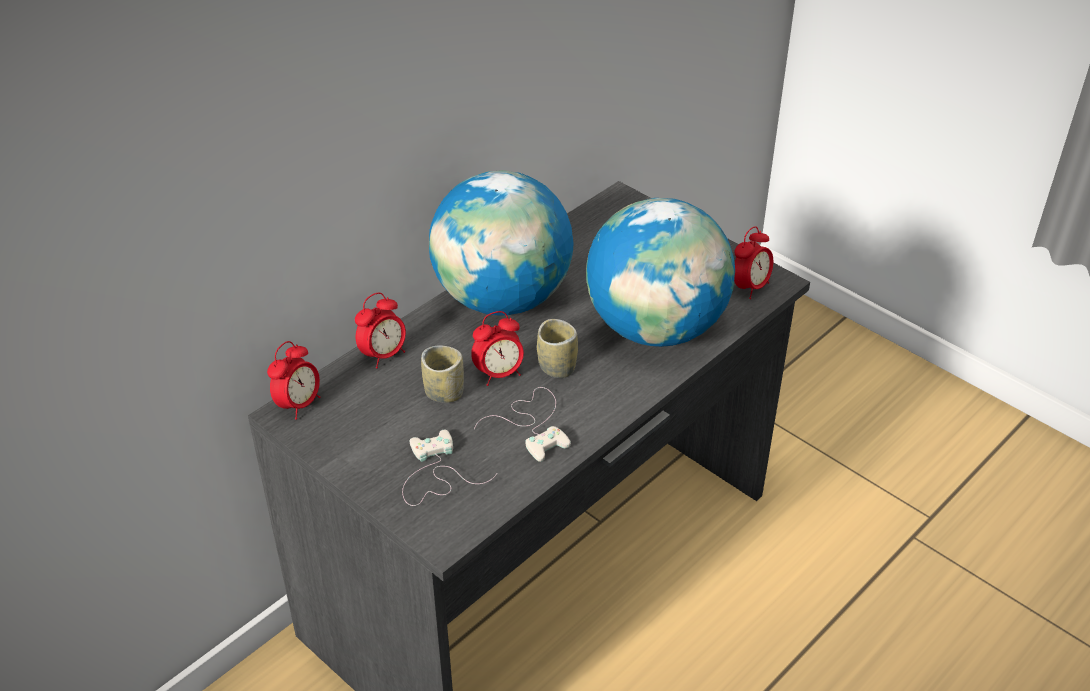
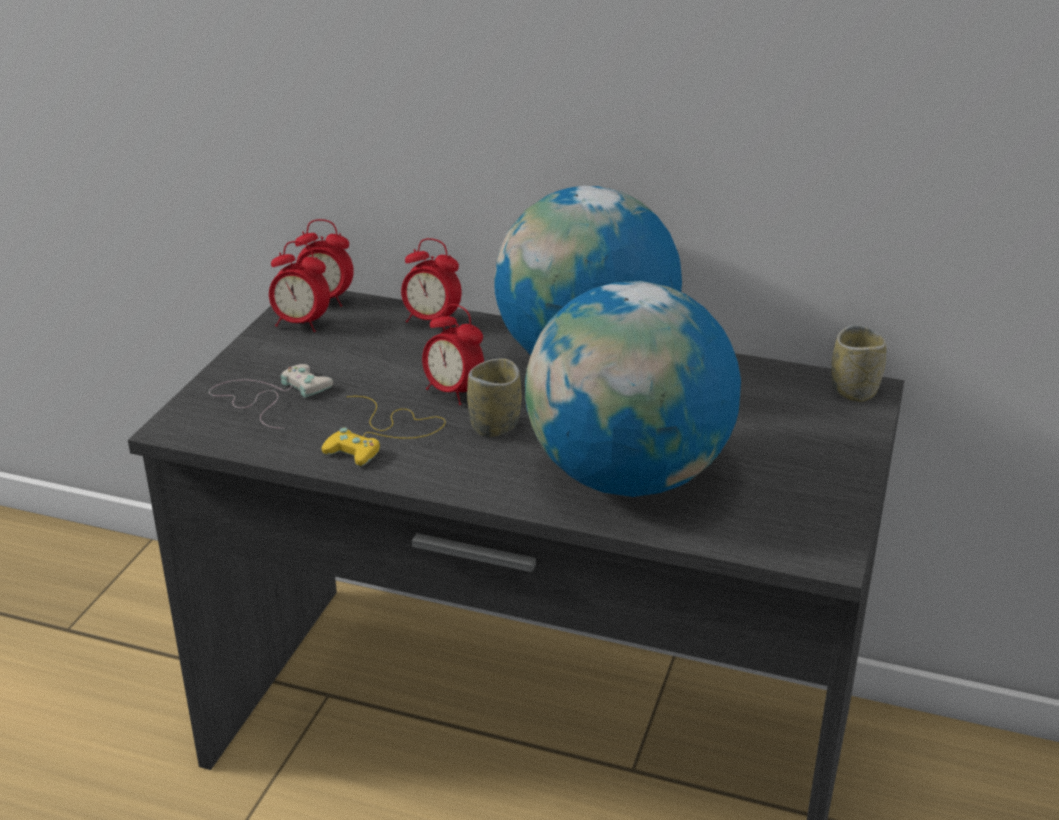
camera: 65 degrees right, 10 degrees down
(444, 392) = (398, 369): cup -> cup (854, 390)
(533, 424) = (384, 434): white game controller -> yellow game controller
(750, 287) = (789, 534): alarm clock -> alarm clock (301, 324)

